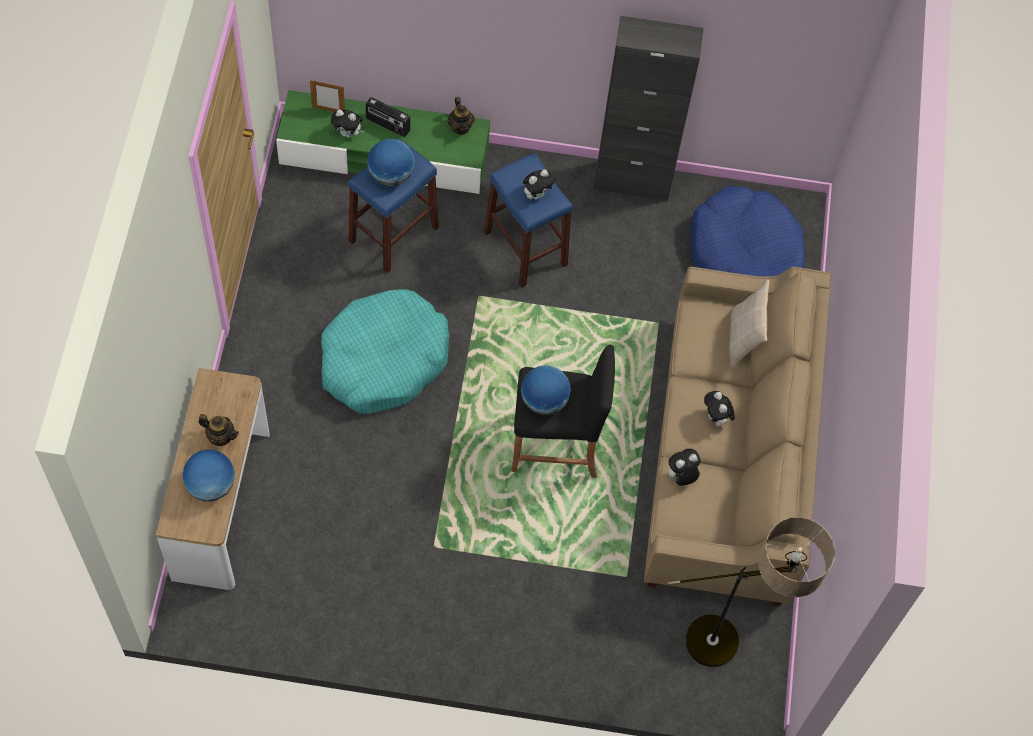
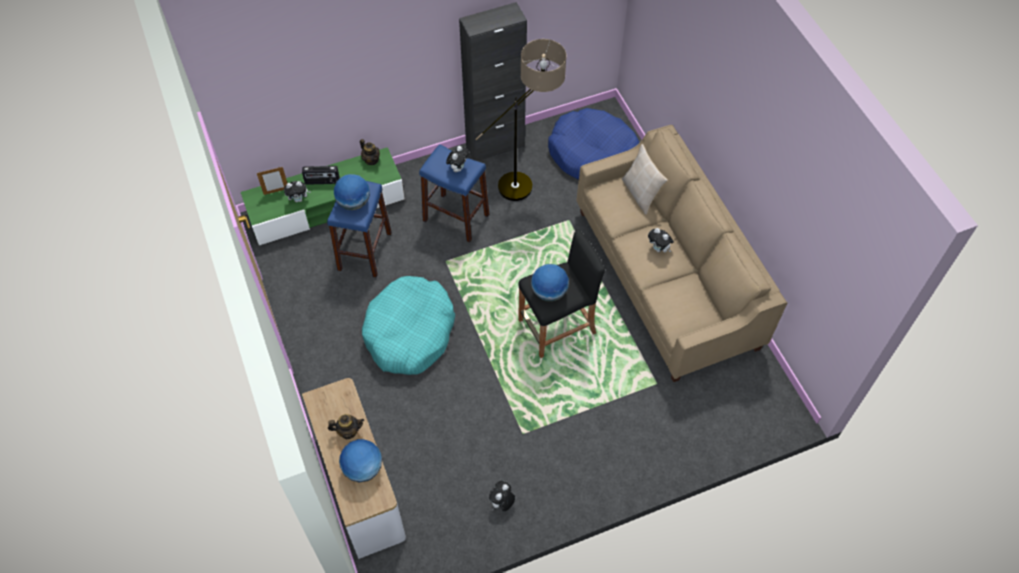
camera: 25 degrees left, 5 degrees down
(681, 476) = (663, 295): plush toy -> plush toy (502, 503)
(733, 645) = (750, 388): floor lamp -> floor lamp (528, 183)

